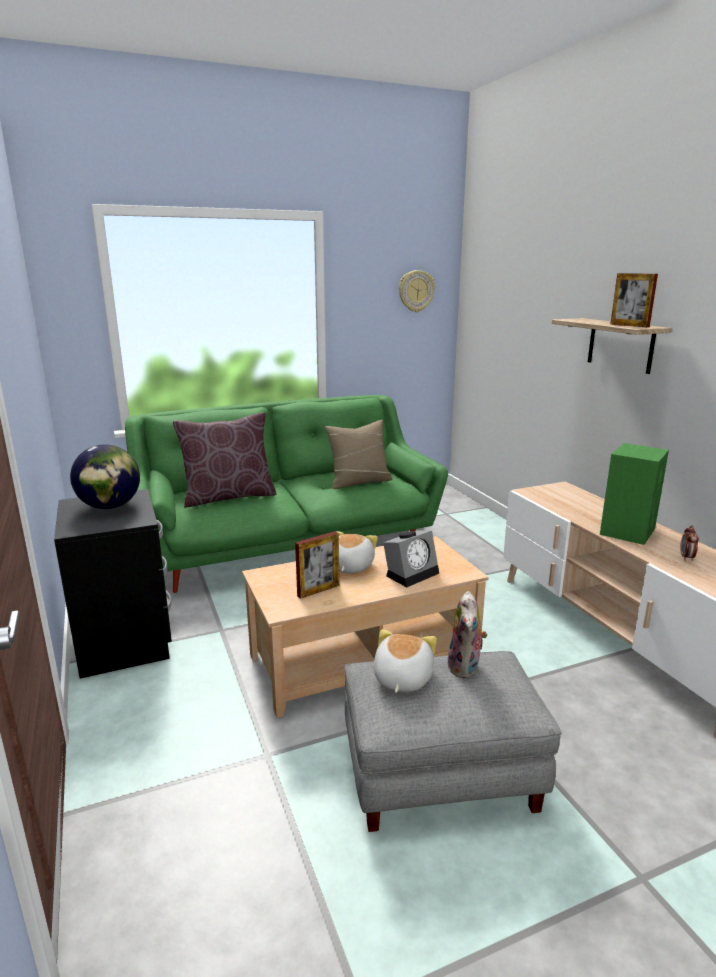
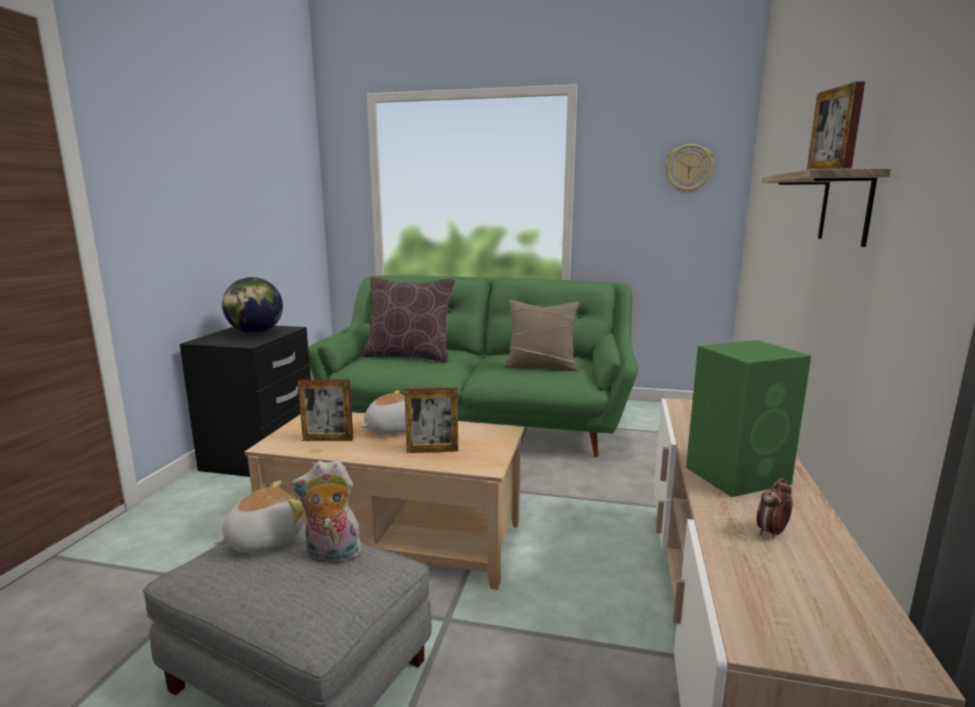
camera: 35 degrees right, 5 degrees down
(412, 573) = (432, 450): alarm clock -> picture frame
(465, 668) = (331, 556): plush toy -> plush toy turned 45 degrees clockwise

